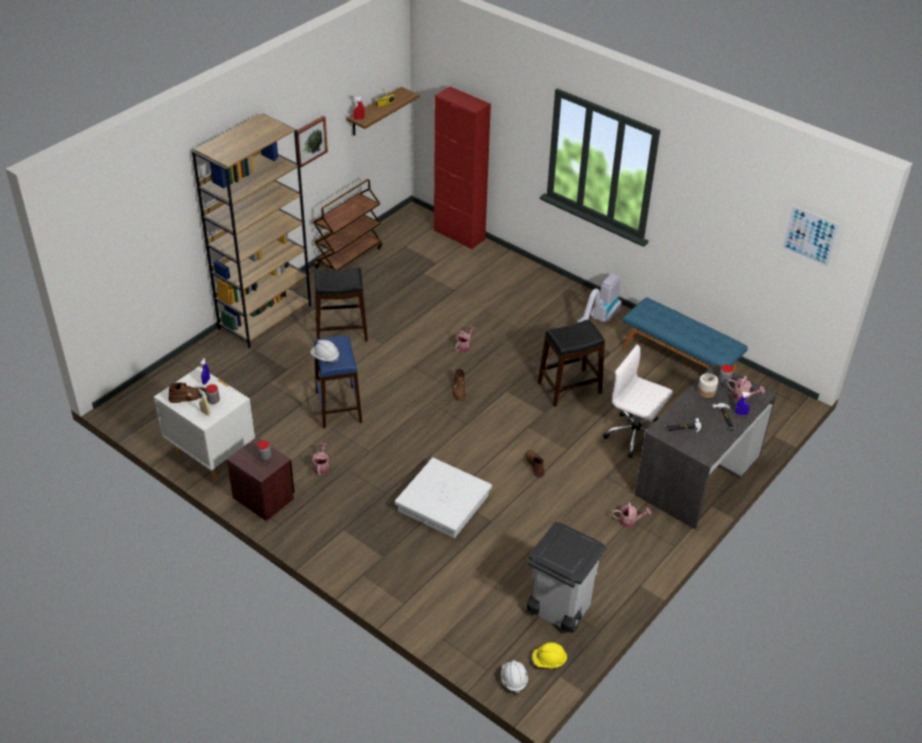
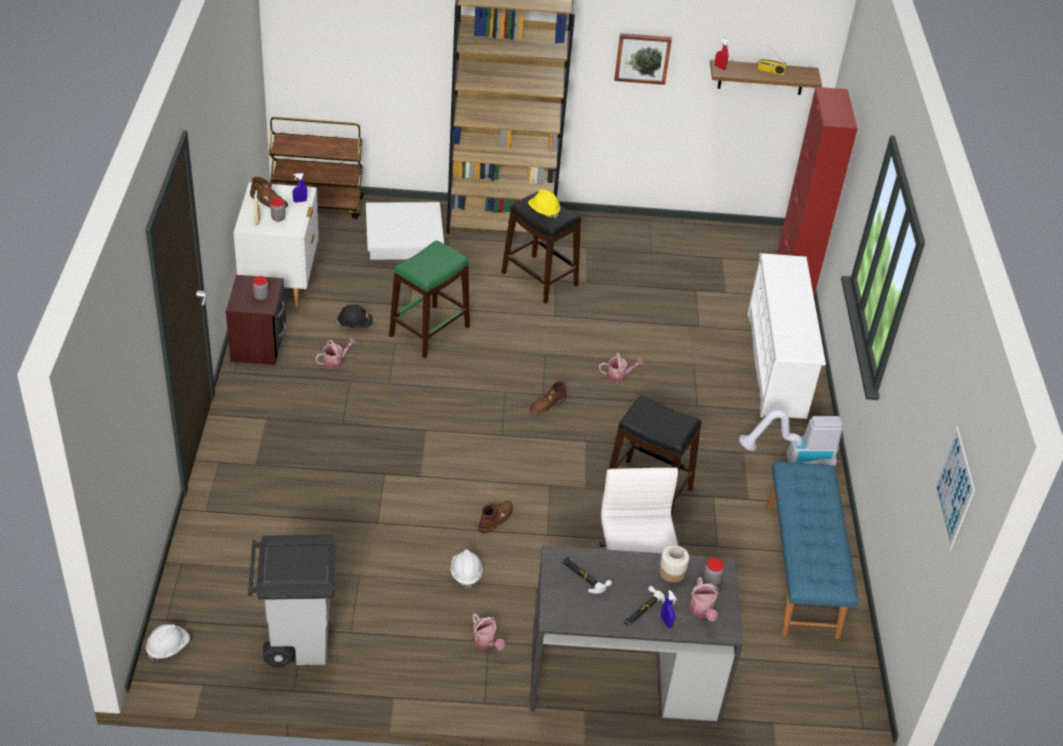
camera: 50 degrees right, 0 degrees up
(294, 439) = (355, 325): none -> black hard hat
(325, 357) = (416, 257): white hard hat -> white hard hat (466, 574)
(338, 407) = (429, 331): blue stool -> green stool
(348, 257) = (654, 229): brown cart -> brown cart (318, 205)
(443, 503) = (369, 472): white storage box -> white storage box (404, 237)
(518, 279) = (777, 365): none -> white shoe rack
(549, 661) = (216, 665): yellow hard hat -> yellow hard hat (543, 211)

